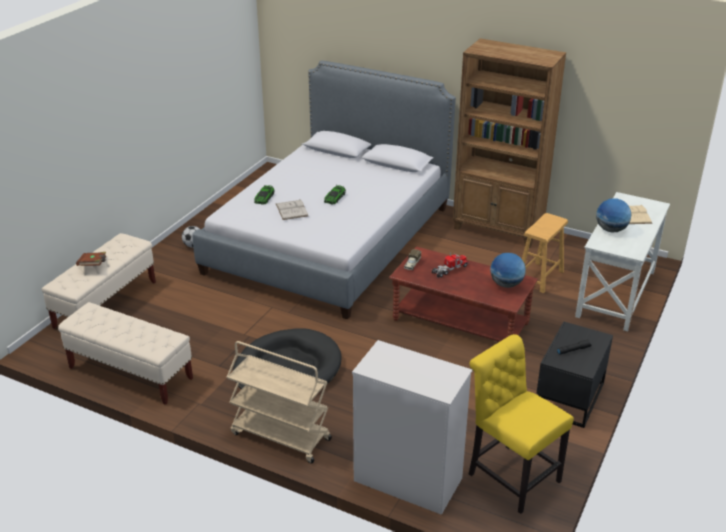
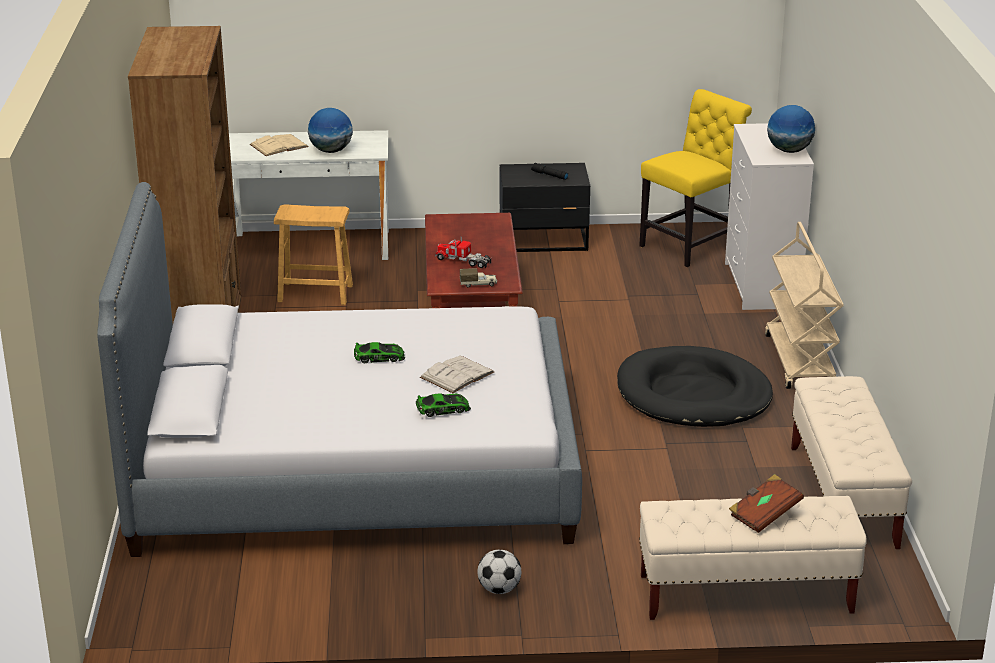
camera: 120 degrees left, 5 degrees down
(506, 284) = (460, 226): globe -> globe (789, 150)
(510, 475) = (691, 245): yellow chair -> yellow chair turned 150 degrees counterclockwise

